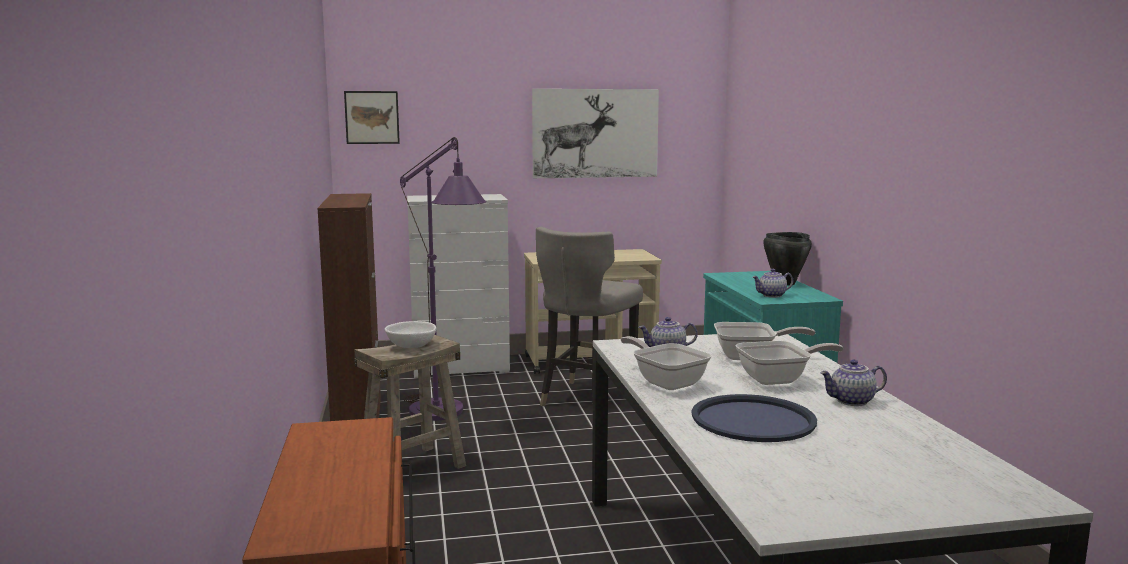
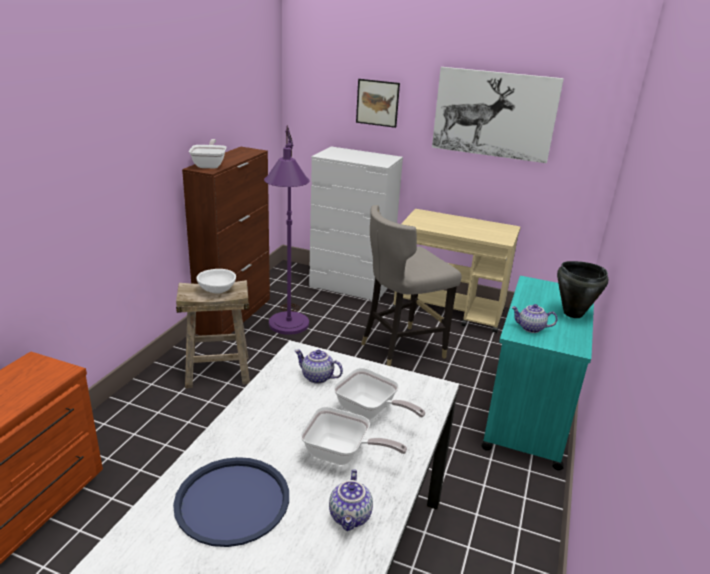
camera: 30 degrees right, 15 degrees up
(372, 117) = (311, 79): picture -> picture (377, 103)
(666, 382) = (252, 418): frying pan -> frying pan (210, 165)
(852, 401) = (351, 517): teapot -> teapot turned 105 degrees counterclockwise

